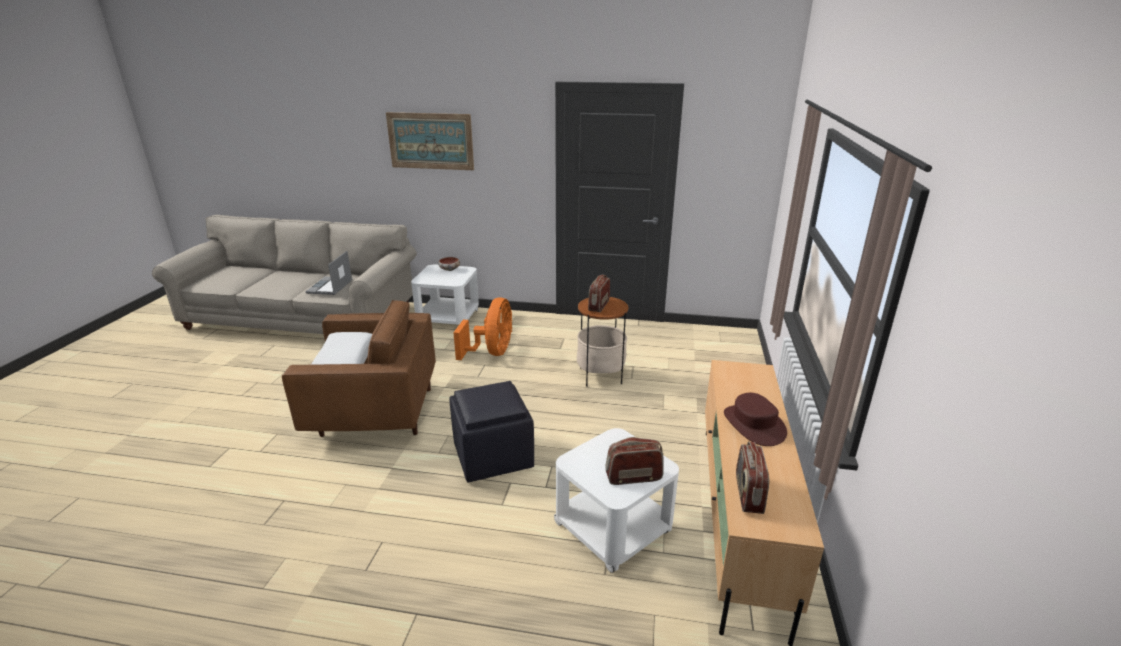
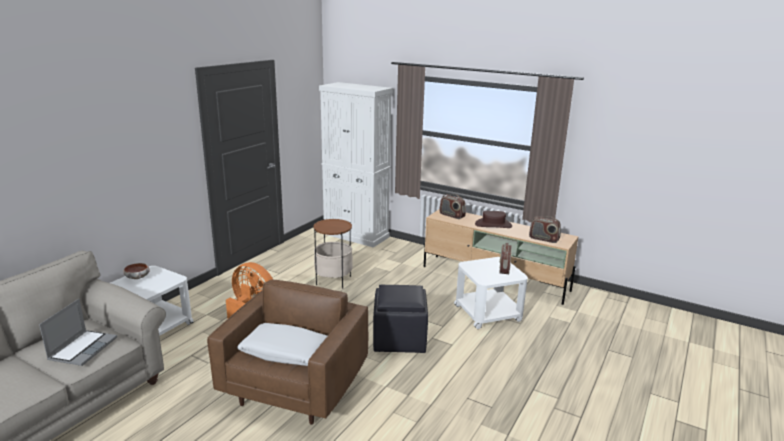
camera: 70 degrees left, 5 degrees down
(330, 287) = (83, 348): laptop -> laptop turned 105 degrees counterclockwise
(430, 141) = (88, 146): picture -> none
(598, 305) = (330, 226): radio -> radio (452, 215)
(739, 359) = (356, 235): none -> white cabinet

